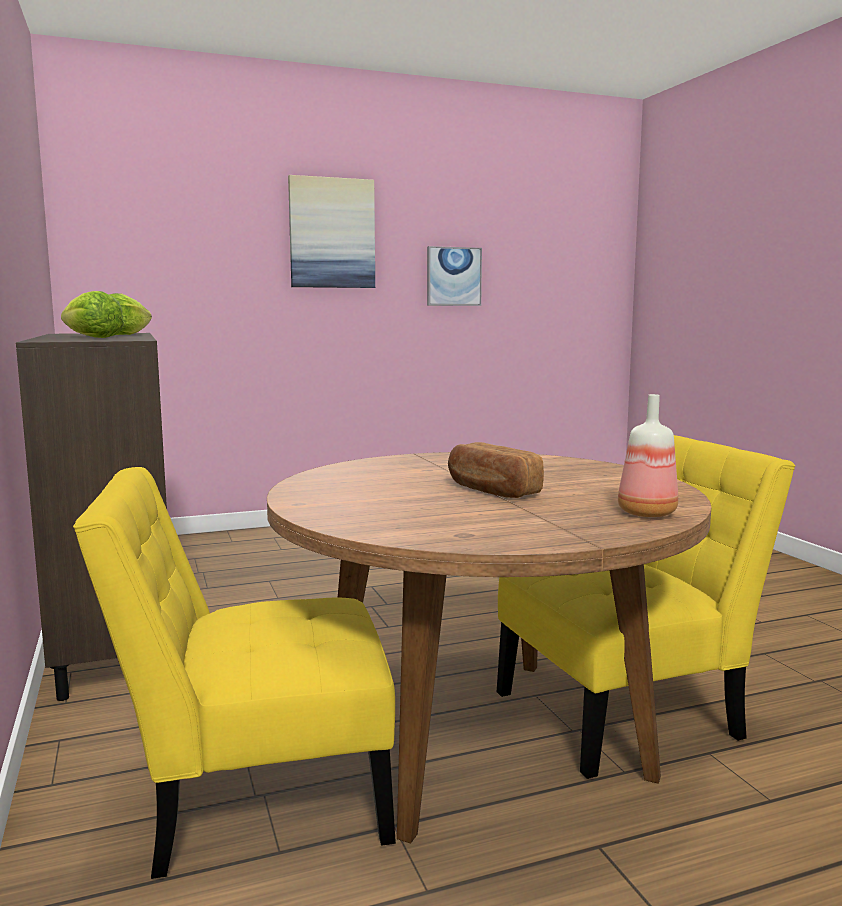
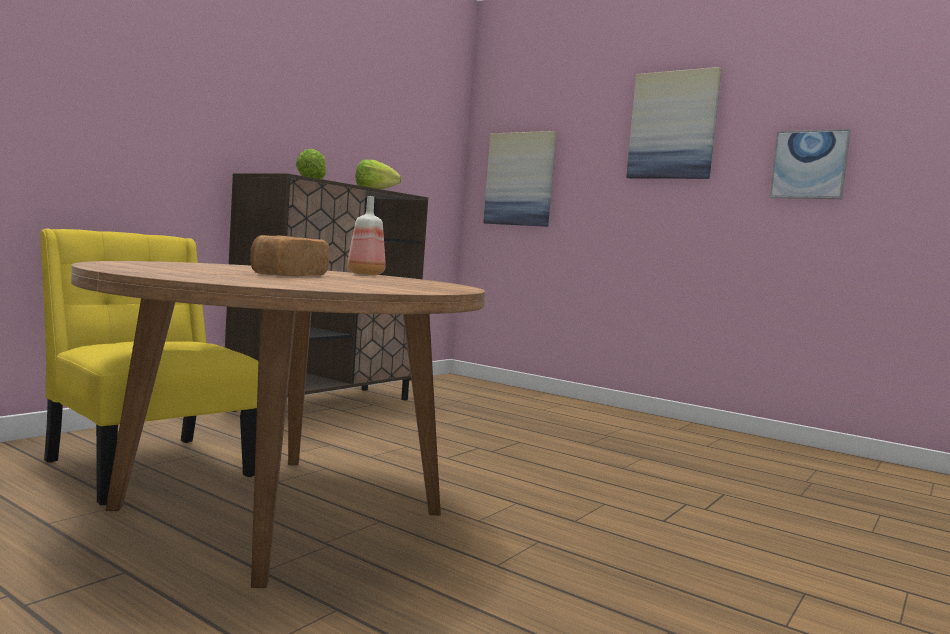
camera: 55 degrees right, 5 degrees down
(148, 287) = (520, 179): none -> picture
(627, 713) = (388, 562): yellow chair -> none
(645, 513) = (239, 281): bottle -> bottle (364, 274)

